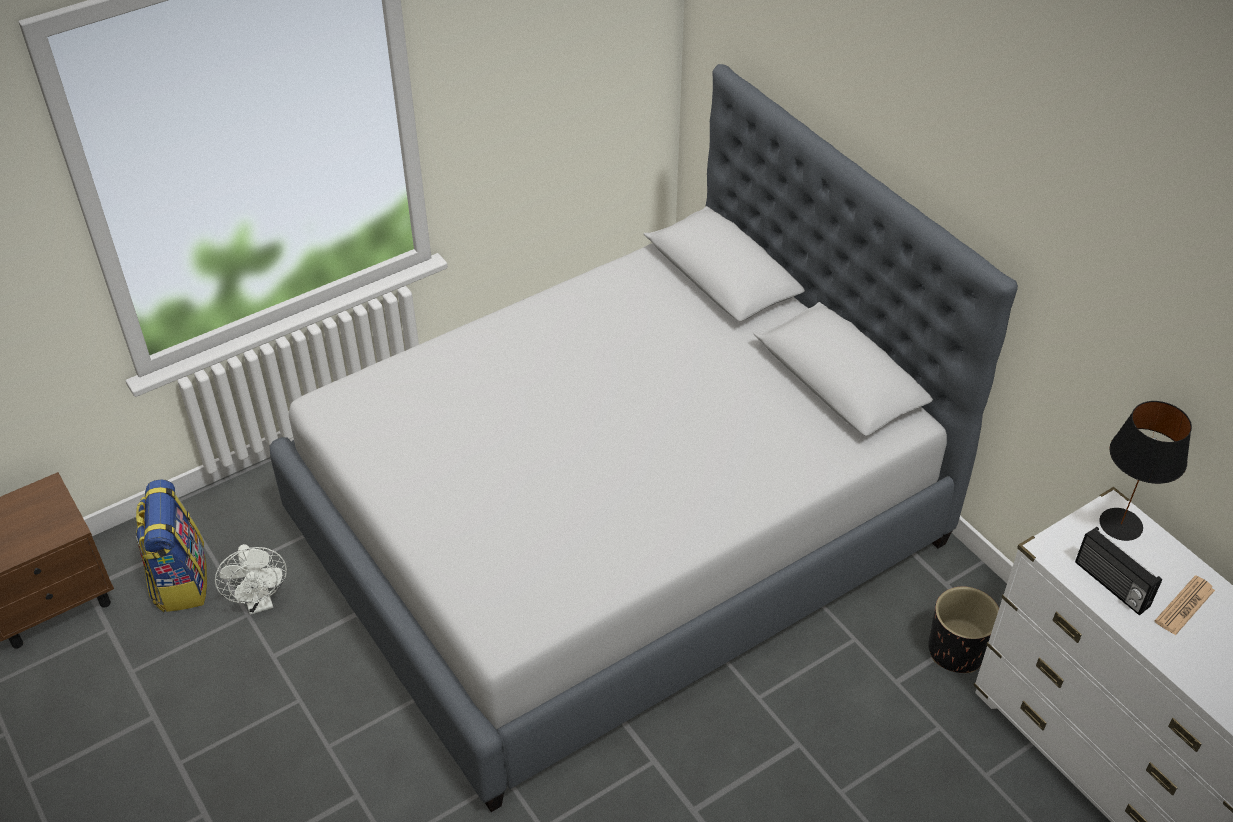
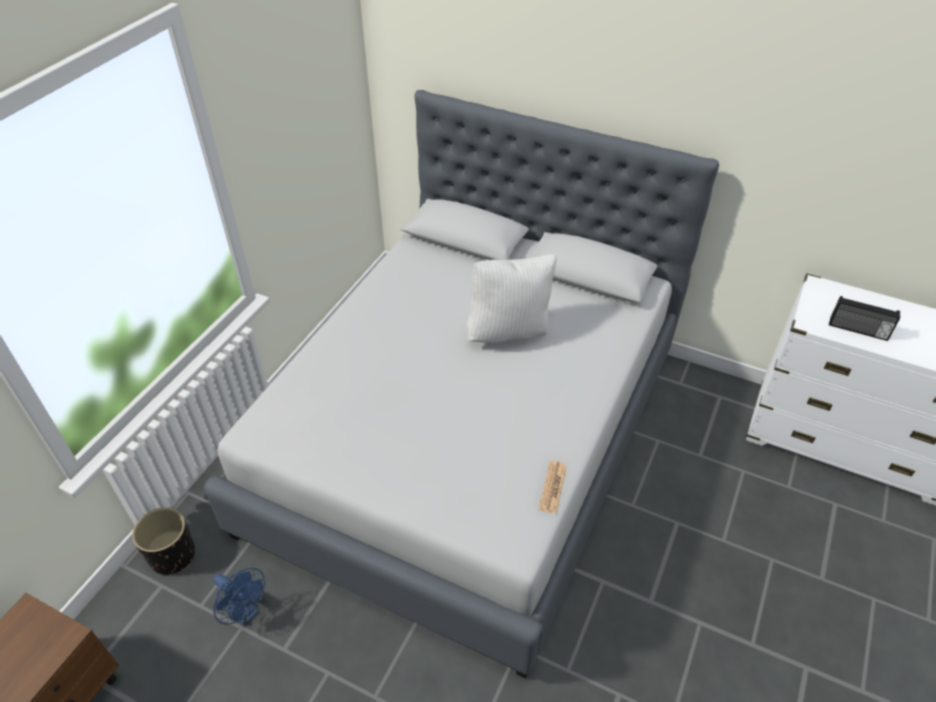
camera: 30 degrees left, 0 degrees up
(180, 580) = (167, 628): backpack -> none
(259, 602) = (245, 613): white fan -> blue fan
(682, 408) = (509, 331): none -> white pillow
(956, 650) = (716, 420): black planter -> black planter (172, 555)
(1121, 525) = (830, 293): black table lamp -> none
(1184, 606) = (902, 325): newspaper -> newspaper (552, 487)

